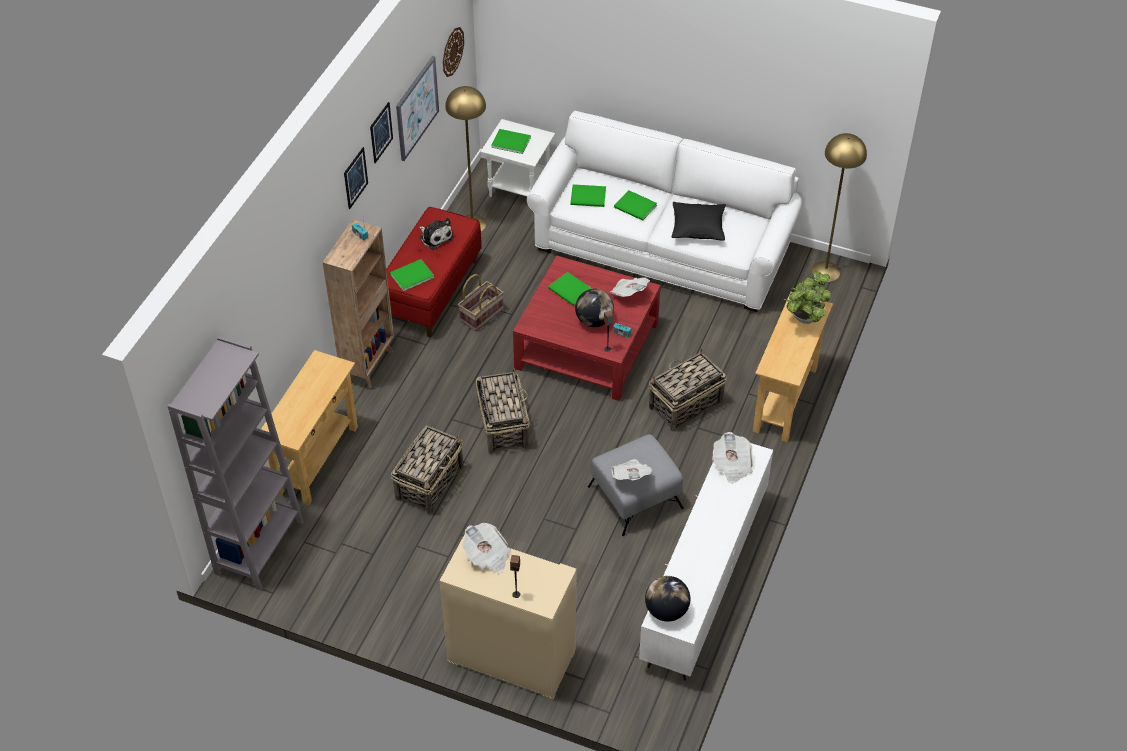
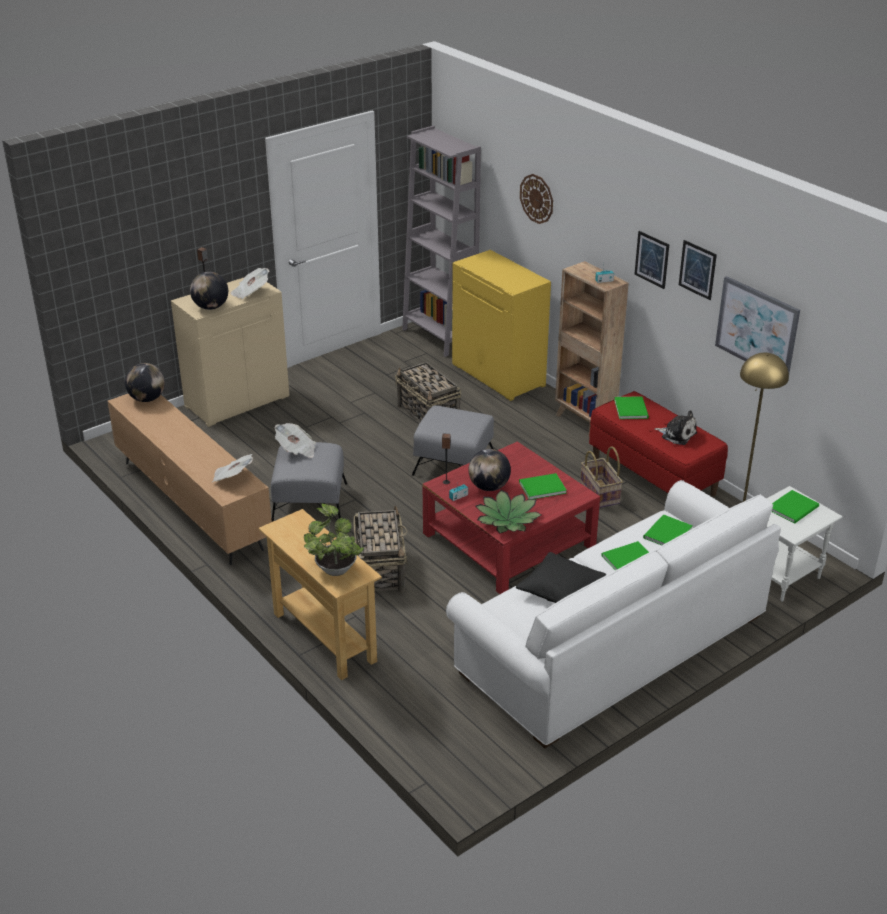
camera: 120 degrees right, 15 degrees down
(317, 460) = (499, 375): beige console table -> yellow cabinet
(435, 237) = (677, 434): plush toy -> plush toy turned 135 degrees counterclockwise
(452, 51) = (838, 359): wall clock -> wall clock (537, 198)
(503, 425) = (454, 464): basket -> grey ottoman
(543, 571) = (211, 307): none -> globe
(629, 293) = (508, 520): newspaper -> potted plant
(704, 581) = (193, 505): white tv stand -> brown tv stand
(826, 271) = (476, 763): yellow floor lamp -> none

